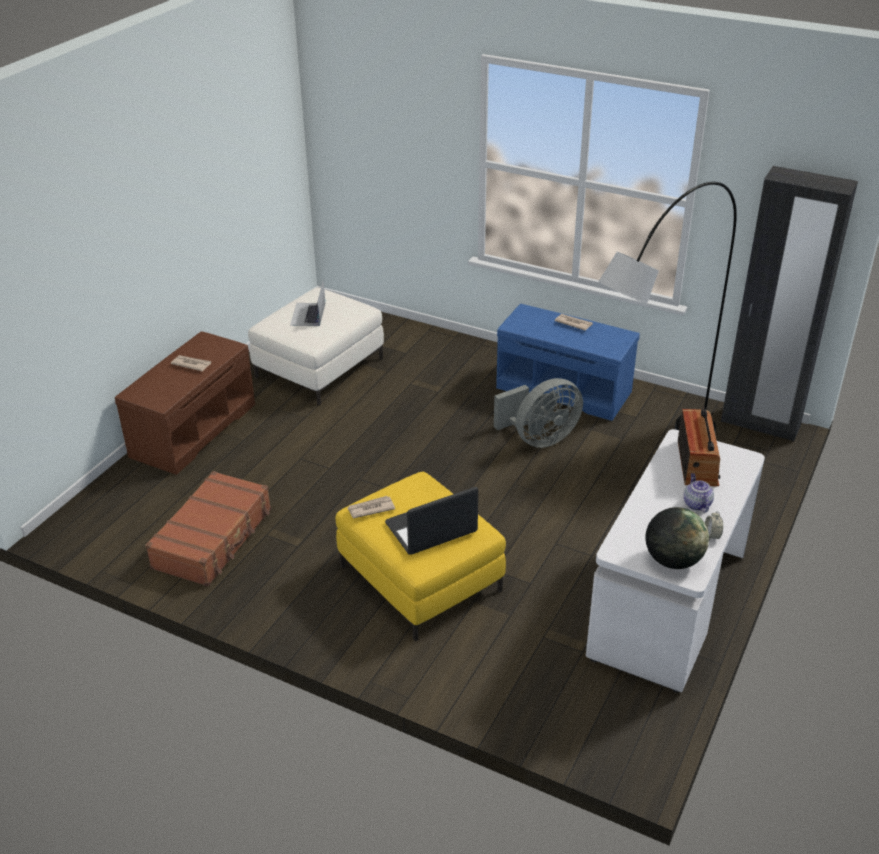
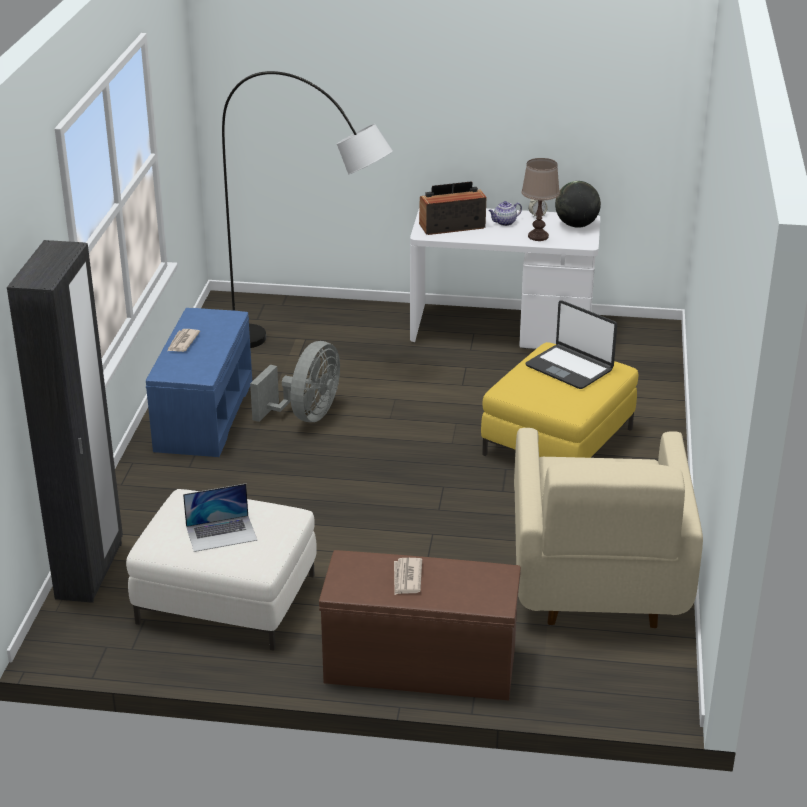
camera: 110 degrees left, 5 degrees down
(214, 538) = (597, 577): brown suitcase -> beige armchair
(370, 508) = (567, 402): newspaper -> none
(539, 439) = (305, 415): grey fan -> grey fan turned 75 degrees clockwise
(648, 519) = (538, 236): none -> brown table lamp
(760, 424) = (221, 309): black wardrobe -> black wardrobe (90, 571)

